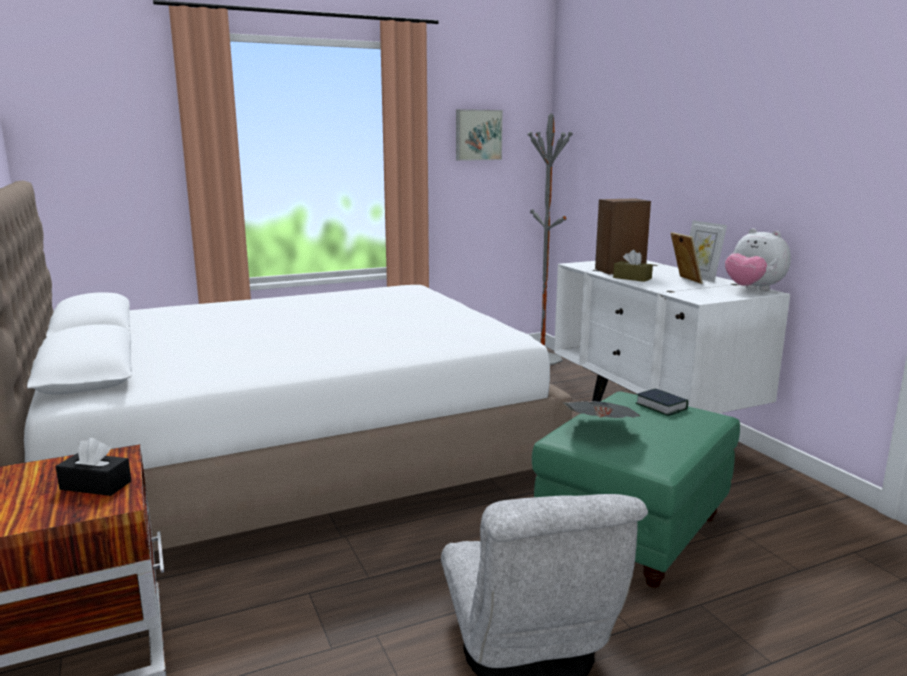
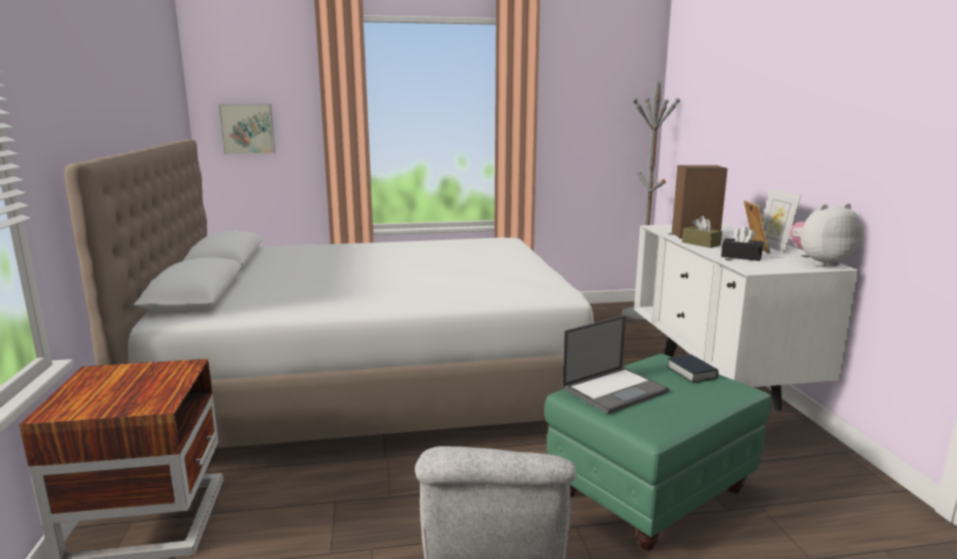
camera: 15 degrees right, 0 degrees up
(95, 485) = (154, 388): black tissue box -> black tissue box (741, 257)
(478, 135) = (588, 101): picture -> picture (248, 129)
(600, 430) = (615, 389): newspaper -> laptop
(753, 289) = (820, 263): plush toy -> plush toy turned 105 degrees clockwise

